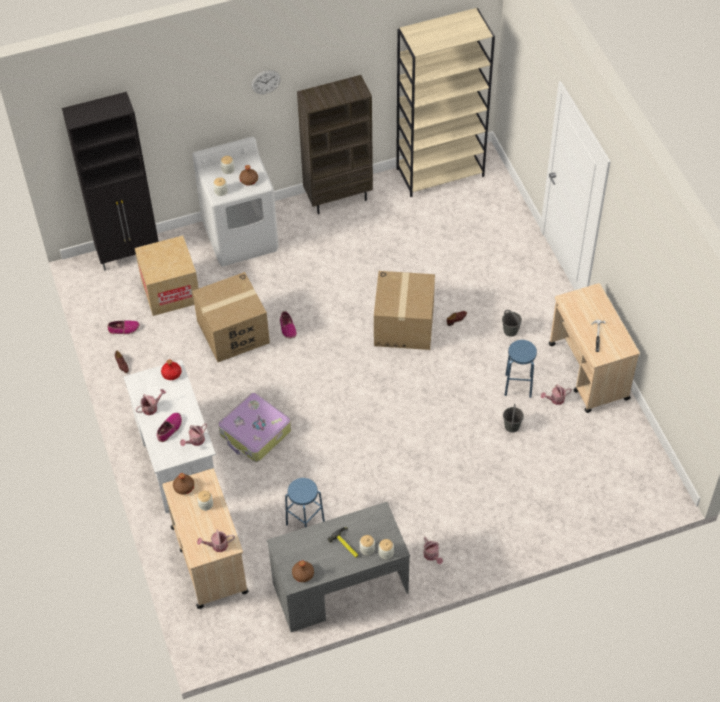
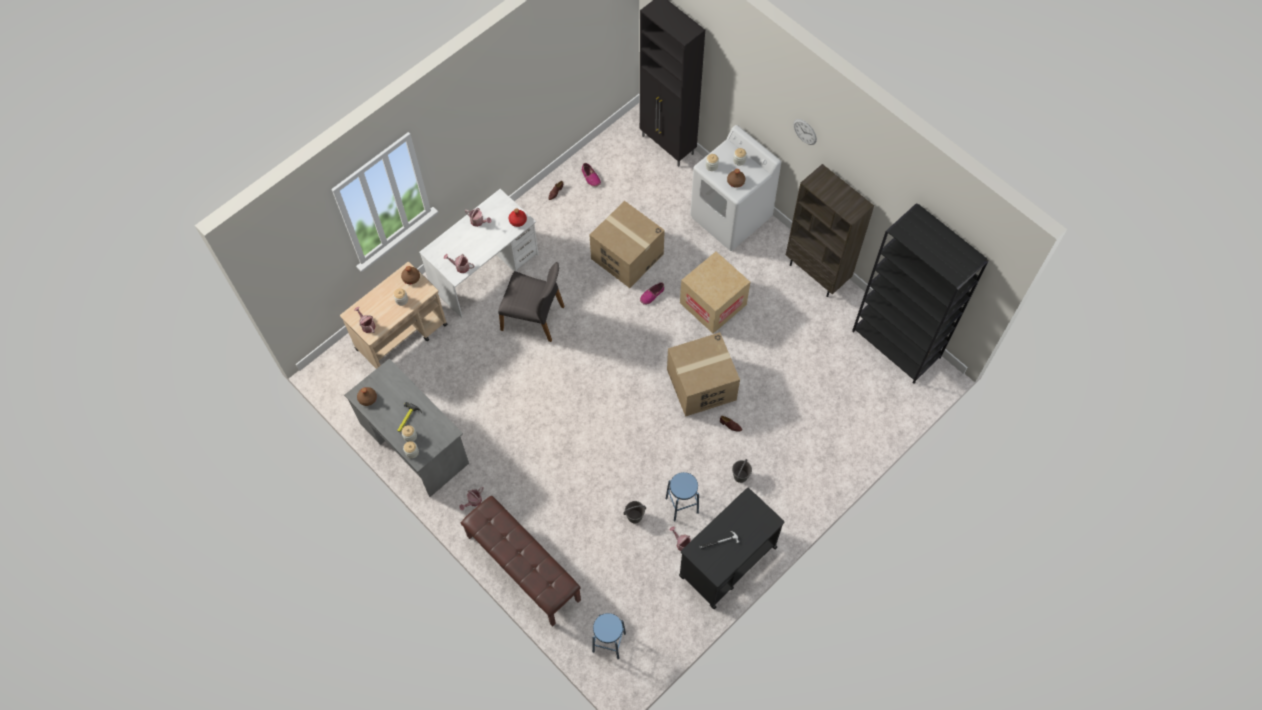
camera: 65 degrees right, 10 degrees up
(169, 429) = (464, 243): shoe -> none
(170, 291) = (646, 192): cardboard box -> cardboard box (713, 304)
(255, 433) = (534, 317): suitcase -> grey chair
(305, 522) = (464, 391): blue stool -> blue stool (609, 642)
(440, 172) = (897, 344): beige bookcase -> black bookcase
(522, 537) = (522, 568): none -> brown bench
(588, 372) = (727, 562): beige cart -> black cart

